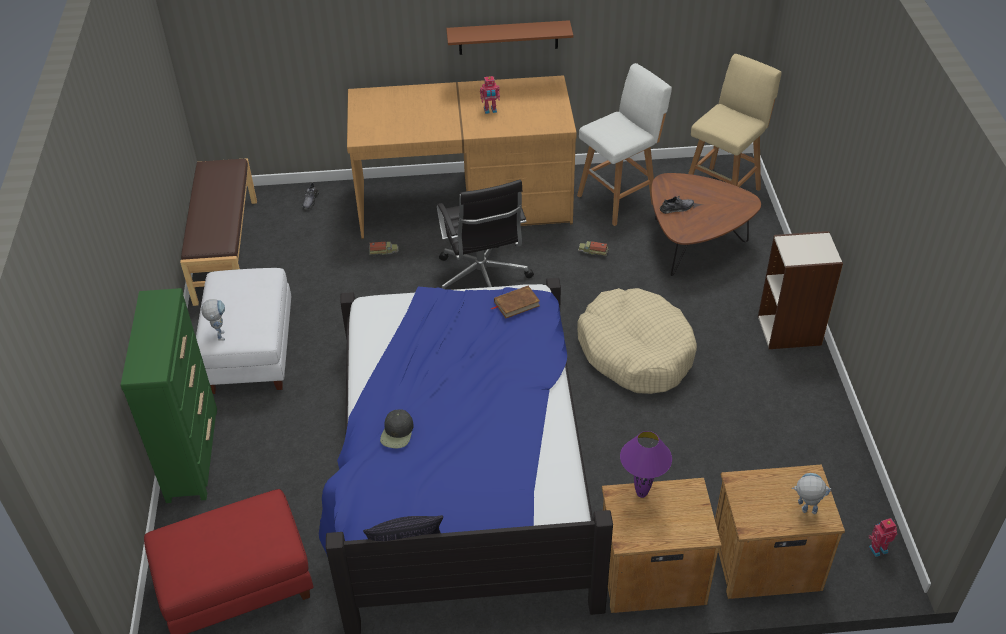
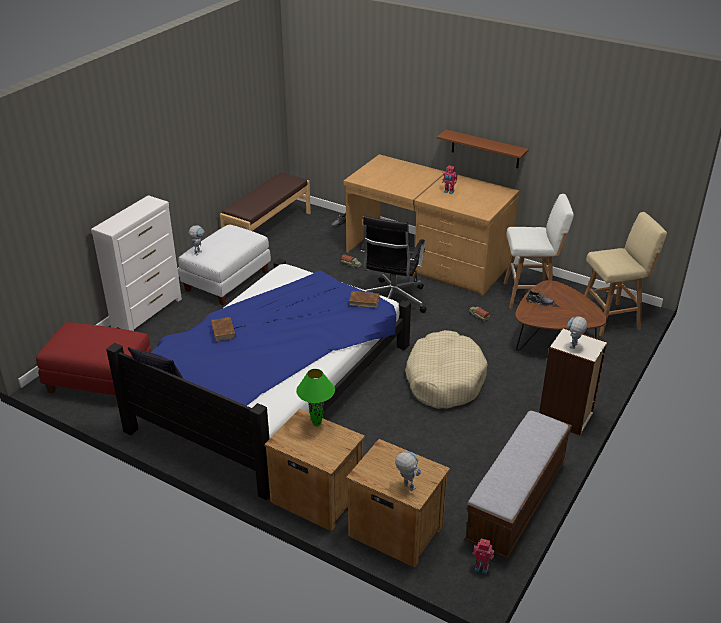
camera: 35 degrees right, 10 degrees down
(192, 453) = (148, 313): green dresser -> white dresser
(397, 432) = (223, 331): black cap -> brown book
(642, 494) = (316, 424): purple table lamp -> green table lamp
(808, 255) = (573, 348): none -> toy robot
(838, 456) = (516, 502): none -> bench

